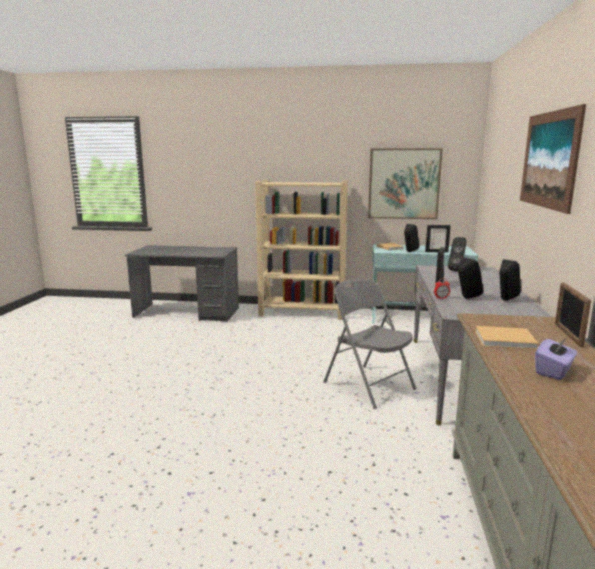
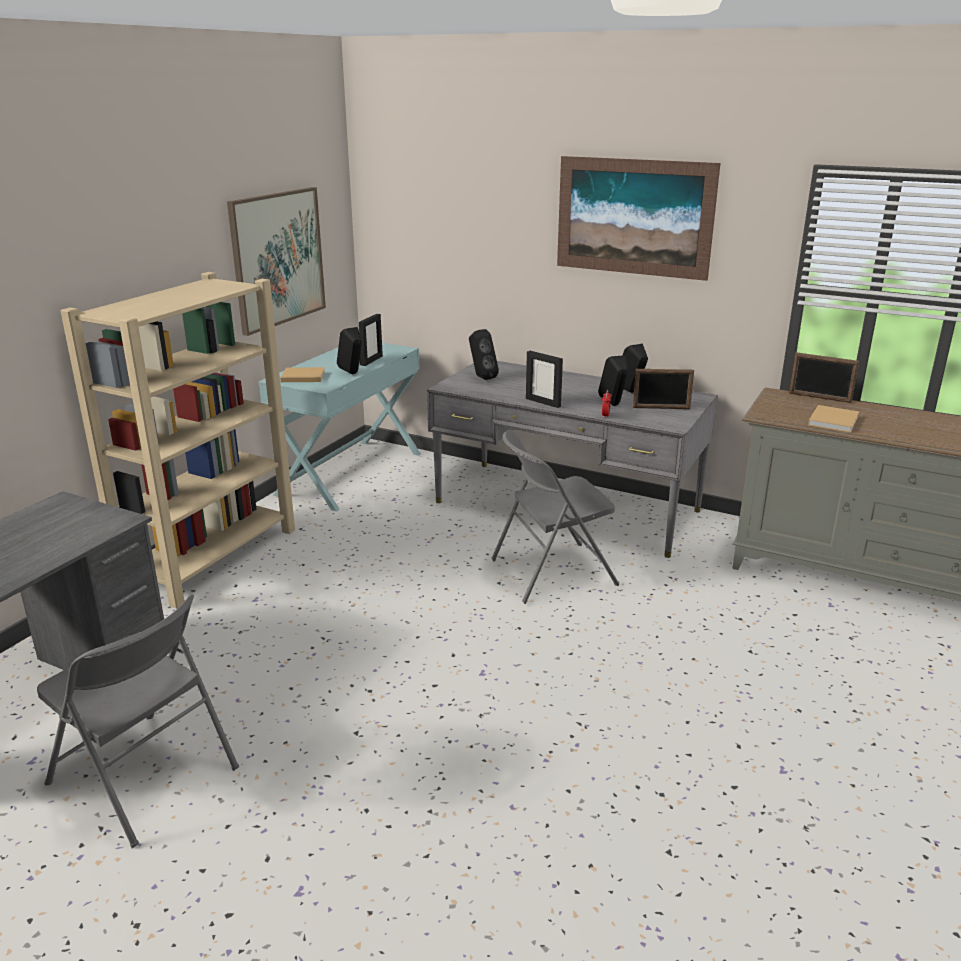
camera: 70 degrees left, 10 degrees up
(152, 336) = (143, 776): none -> grey chair
(487, 310) = (661, 408): none -> picture frame
(554, 371) = (909, 426): purple tissue box -> none

